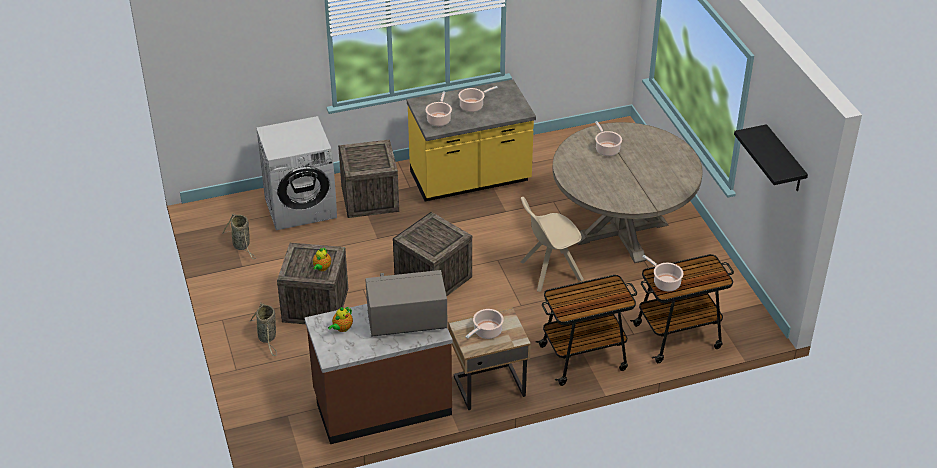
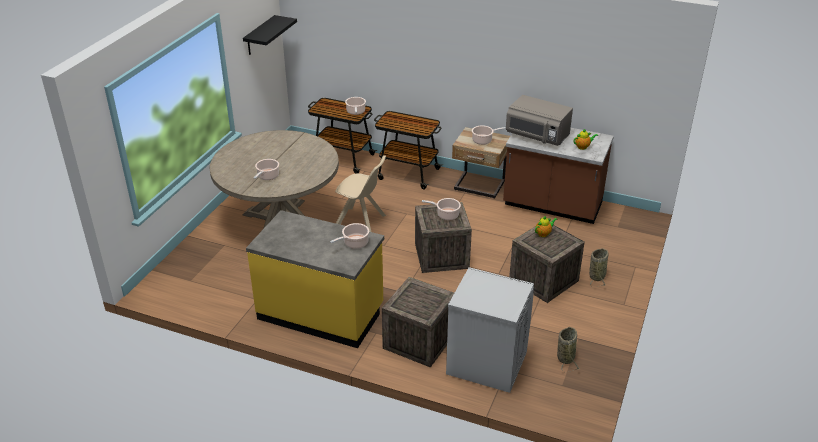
camera: 140 degrees left, 5 degrees down
(473, 106) = (312, 241): cooking pot -> cooking pot (446, 215)

